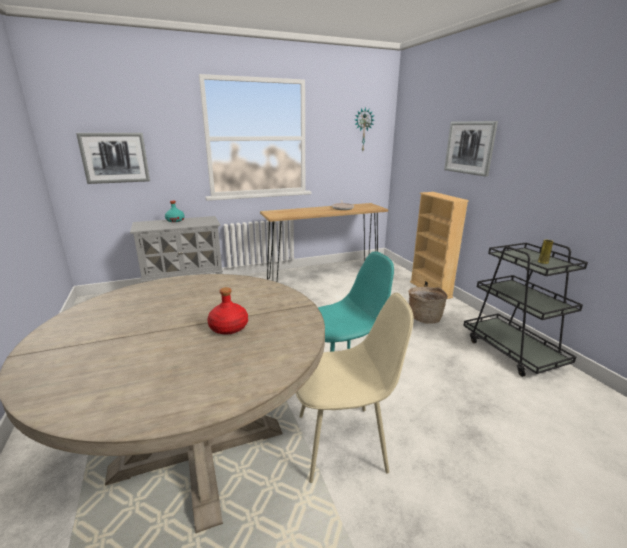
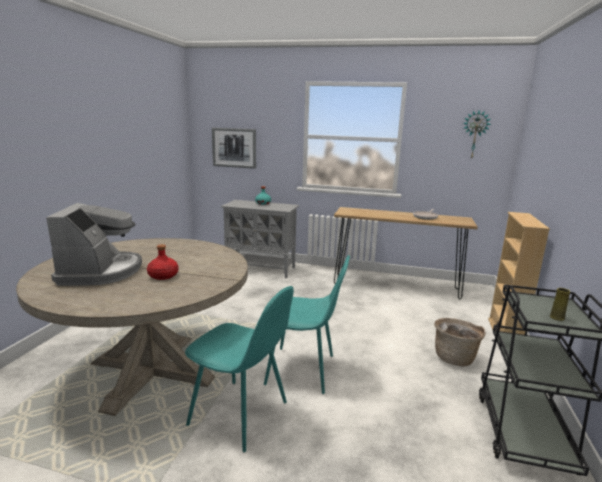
camera: 35 degrees right, 5 degrees down
(135, 351) = (101, 271): none -> coffee machine
(343, 442) = (241, 414): beige chair -> turquoise chair
(469, 147) = (562, 162): picture -> none

